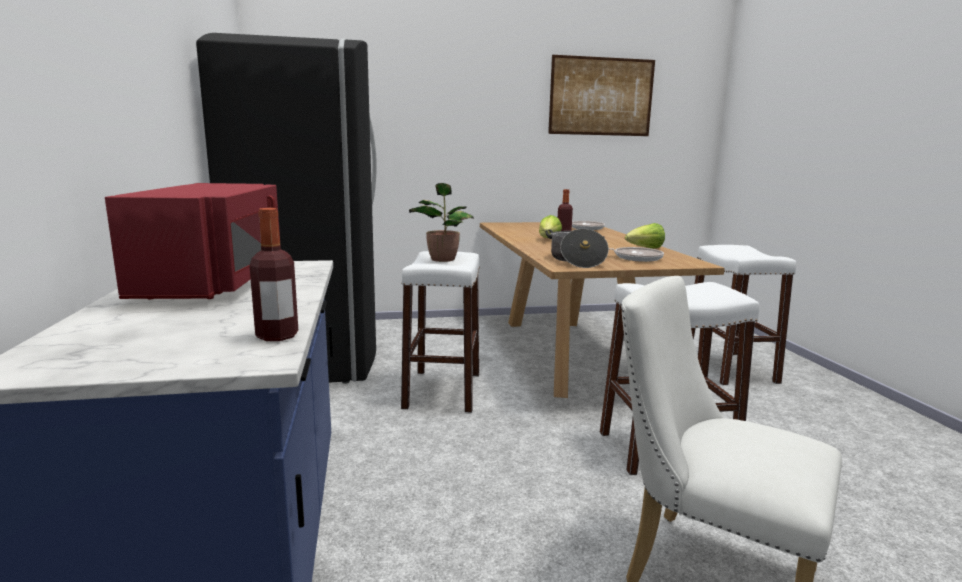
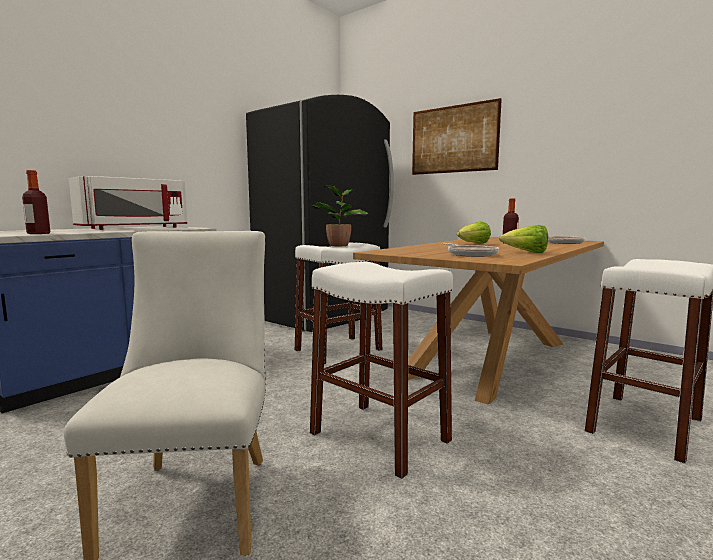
camera: 50 degrees right, 5 degrees down
(217, 282) = (135, 228): red microwave -> white microwave
(576, 260) = (408, 251): cooking pot -> none
(601, 96) = (620, 103): picture -> picture (453, 139)

